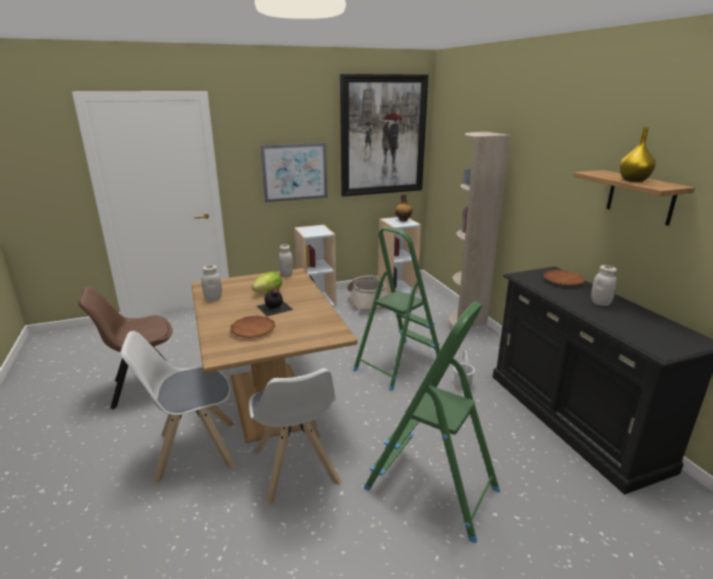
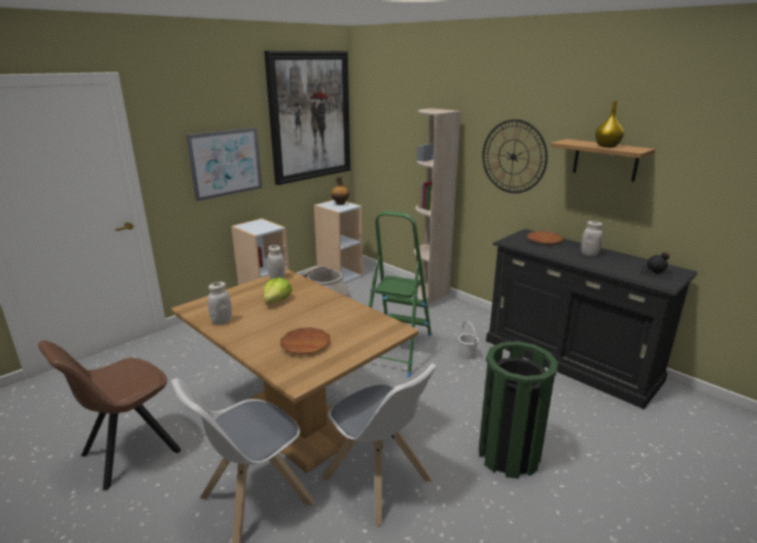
camera: 25 degrees left, 0 degrees up
(274, 308) = (303, 316): black bottle -> black bottle (657, 272)
(430, 488) = (509, 455): green step ladder -> green trash can
(553, 187) = (513, 157): none -> wall clock

